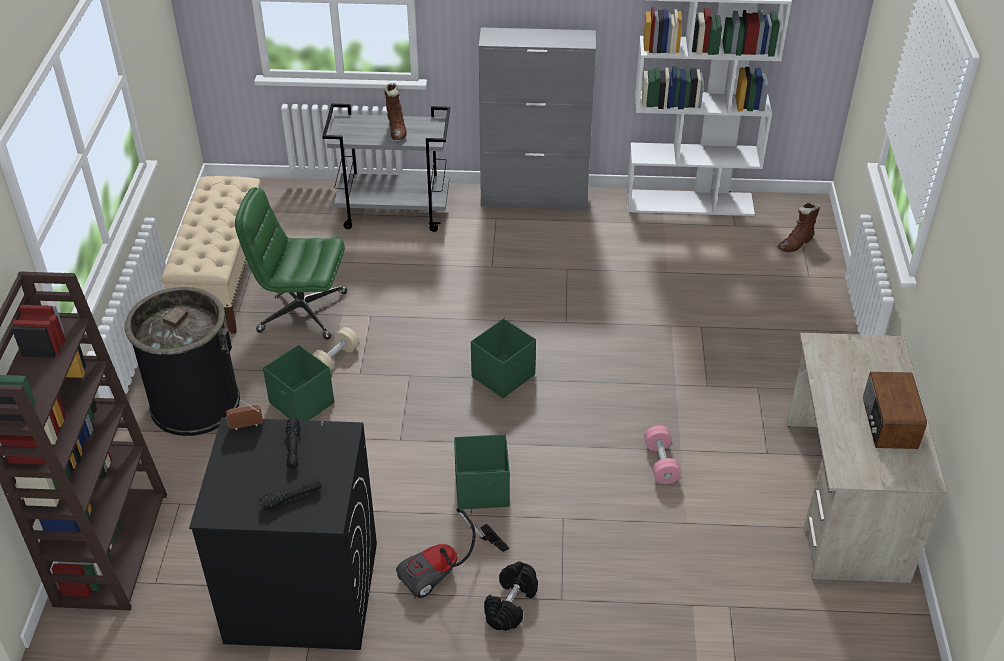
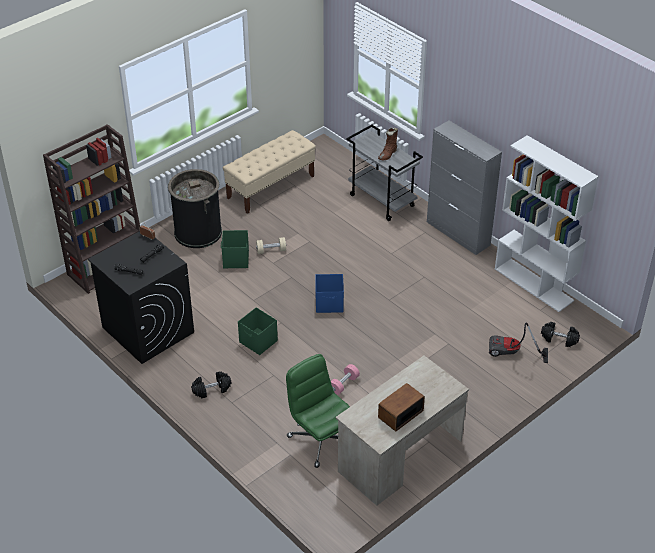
camera: 45 degrees right, 0 degrees up
(301, 312) = (284, 221): green office chair -> green office chair (321, 440)
(446, 571) = (205, 360): vacuum cleaner -> vacuum cleaner (512, 353)
(504, 375) = (329, 304): green storage box -> blue storage box
(796, 244) = (559, 339): brown boot -> black dumbbell

